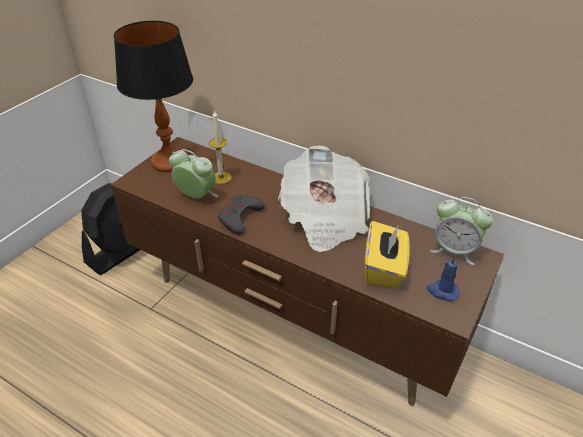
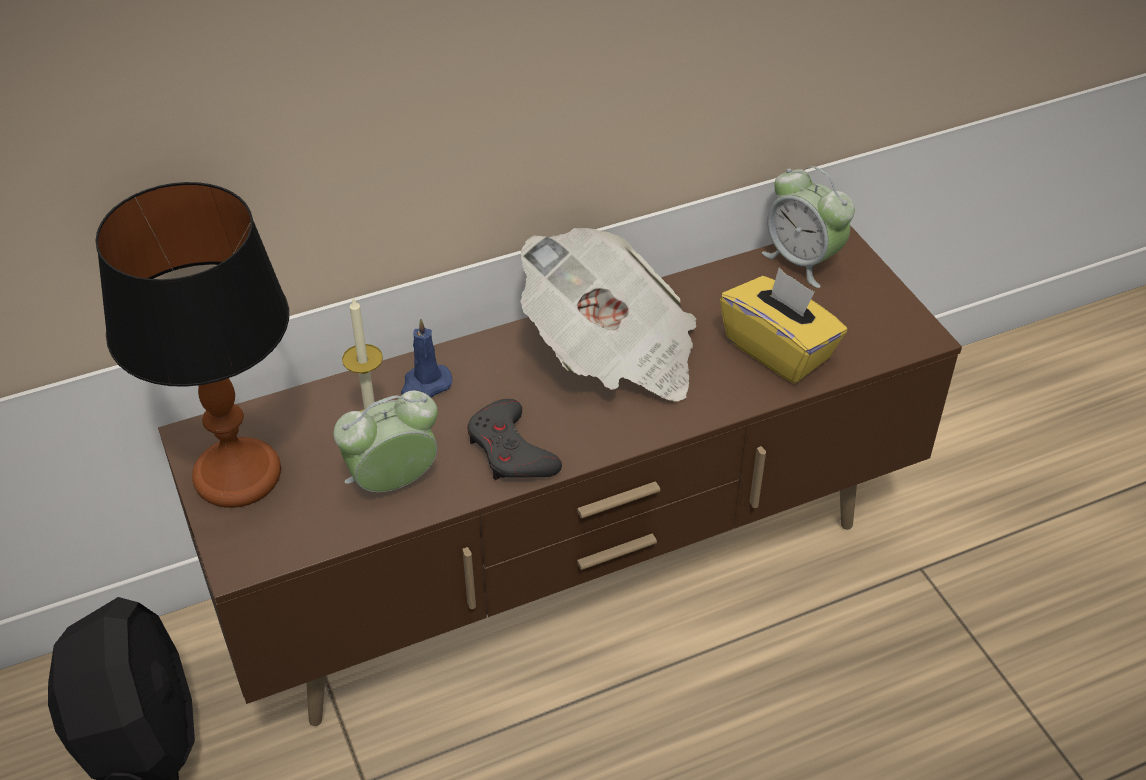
camera: 55 degrees left, 5 degrees up
(442, 291) = (867, 319): blue candle -> blue candle (425, 384)
(454, 250) = (802, 261): alarm clock -> alarm clock turned 75 degrees clockwise

